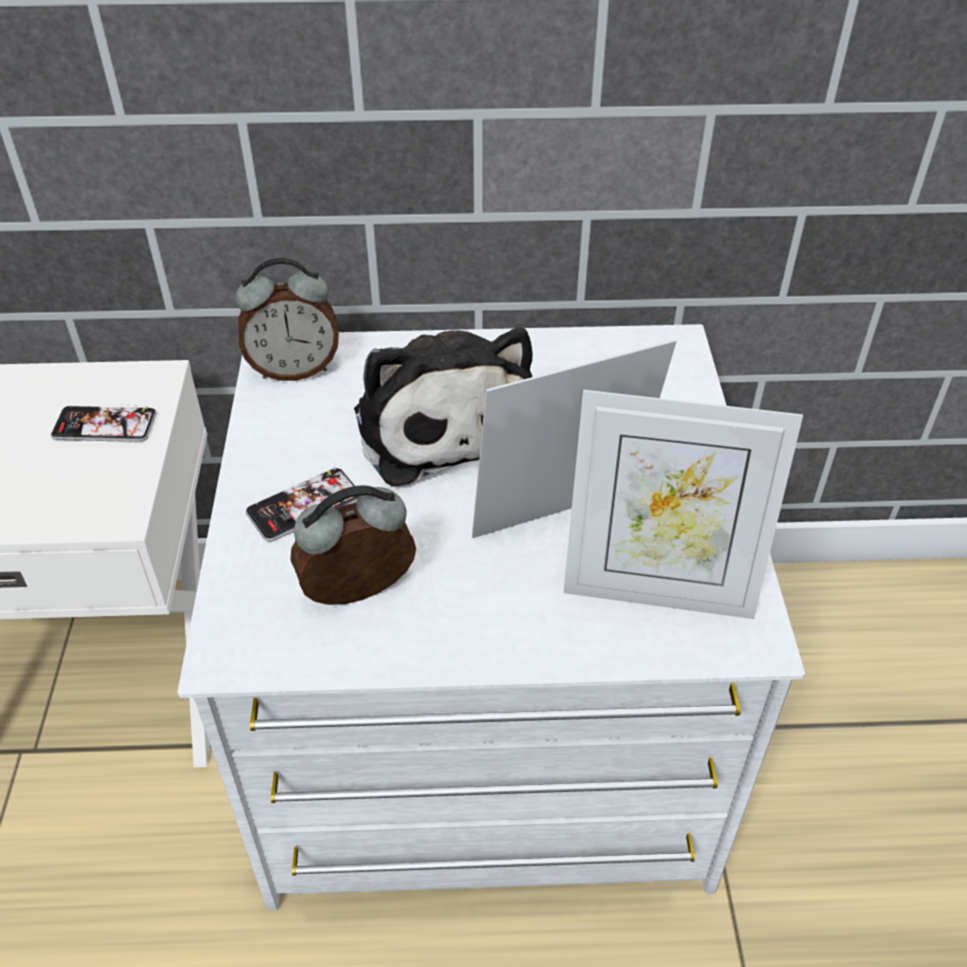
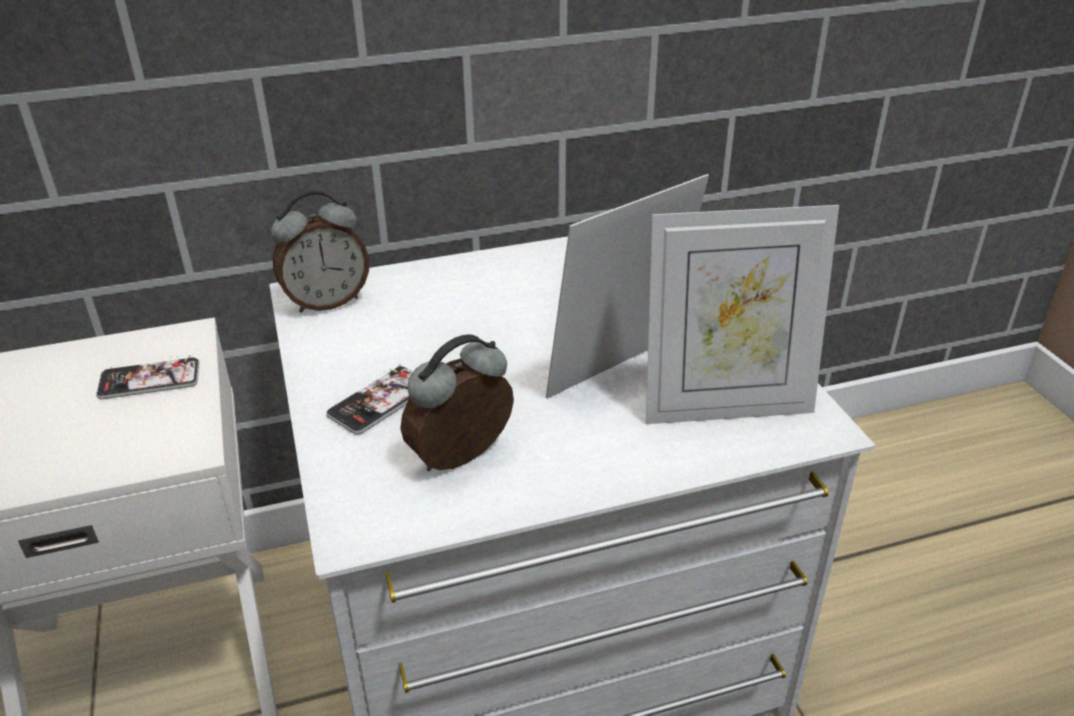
camera: 15 degrees left, 10 degrees down
(439, 423) = (478, 320): plush toy -> none

